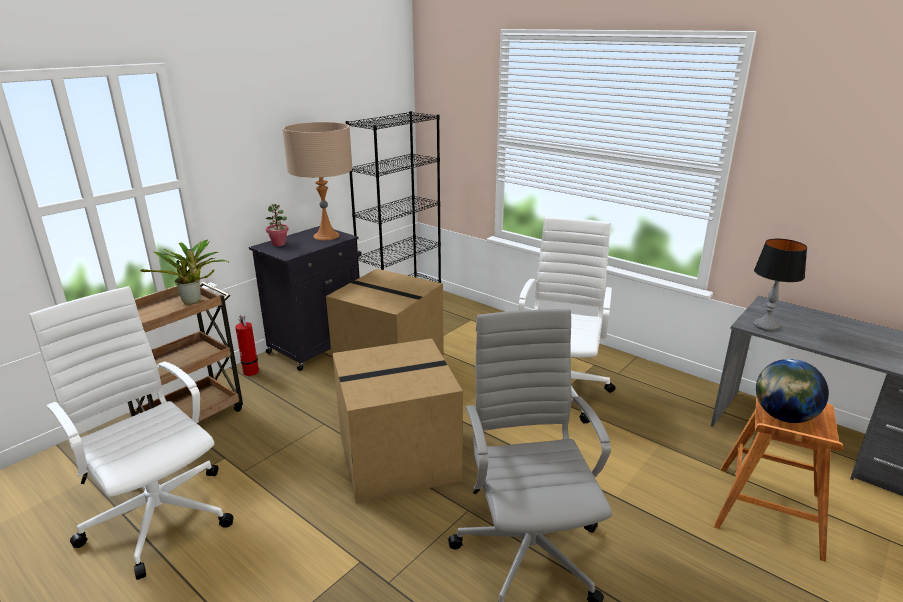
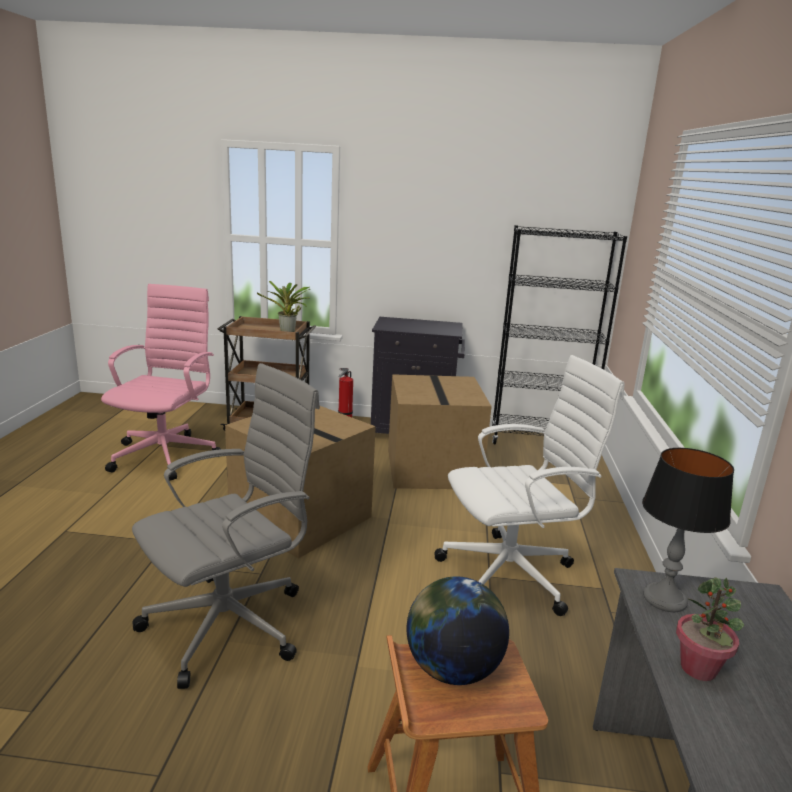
camera: 55 degrees right, 5 degrees down
(158, 514) = (166, 455): white office chair -> pink office chair
(279, 244) = (400, 321): potted plant -> potted plant (698, 668)
(326, 236) = (442, 328): beige table lamp -> none

